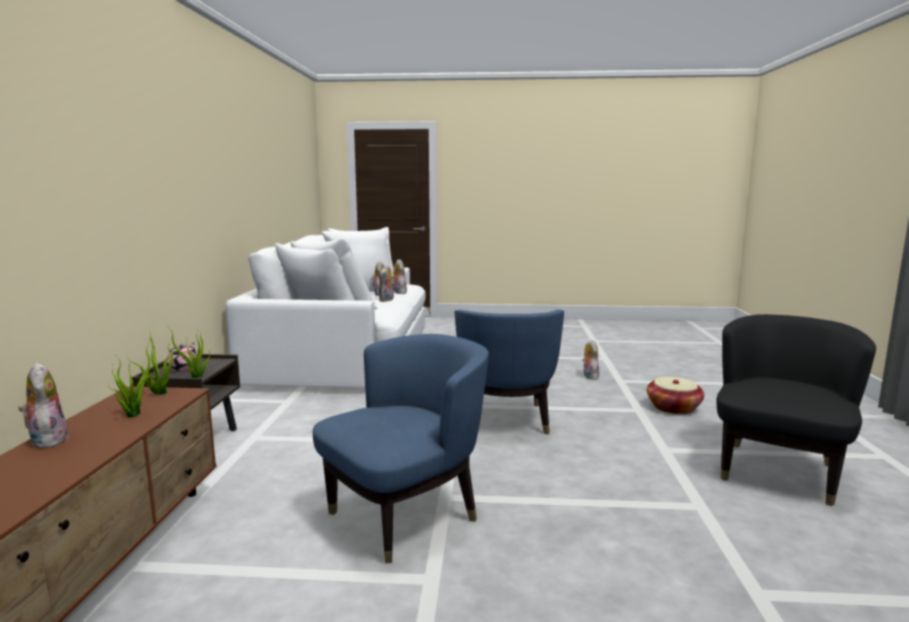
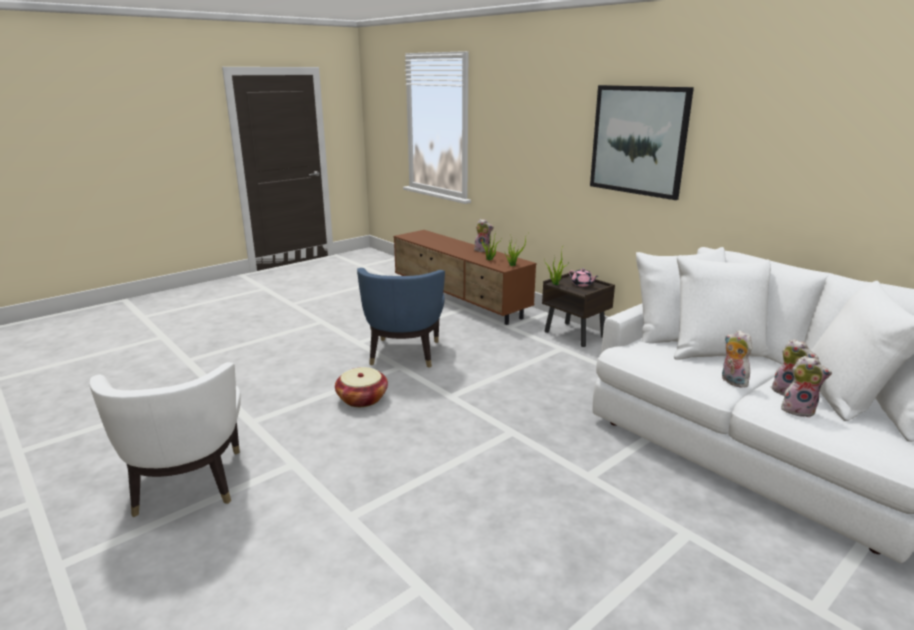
camera: 135 degrees right, 10 degrees up
(156, 156) = (638, 140): none -> picture
(506, 420) = (451, 434): blue armchair -> none
(589, 376) = (471, 573): plush toy -> none
(673, 408) = (311, 545): basket -> basket (362, 399)
(778, 470) = (188, 484): black armchair -> white armchair

